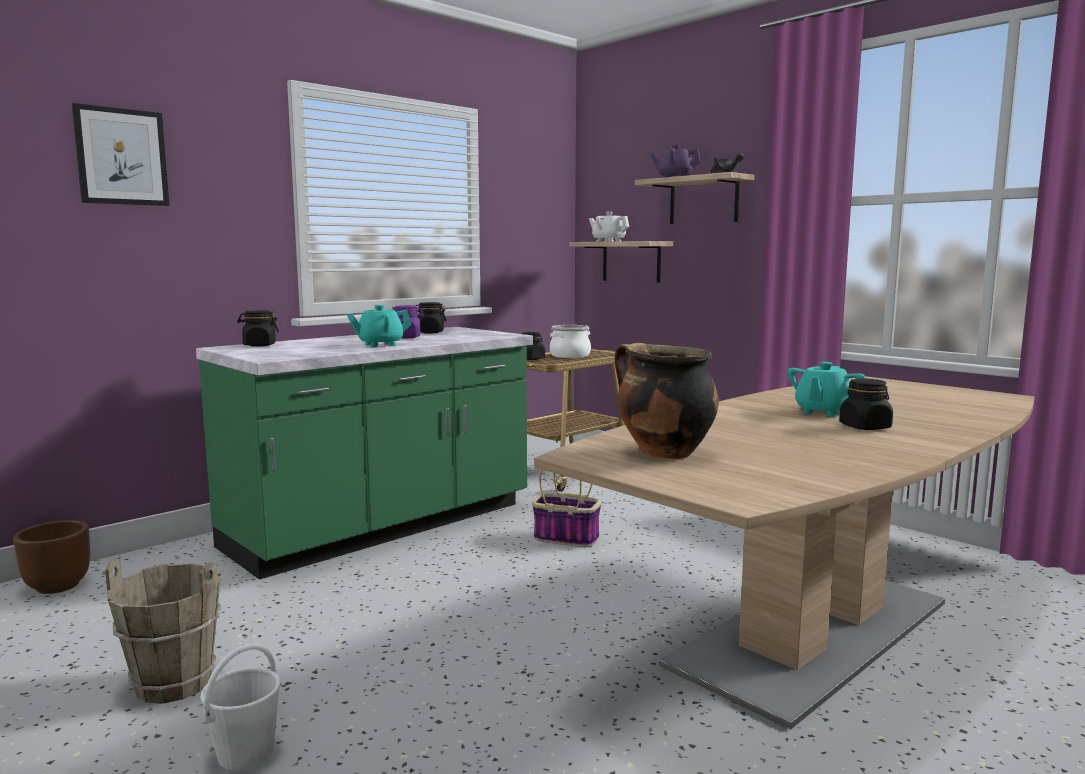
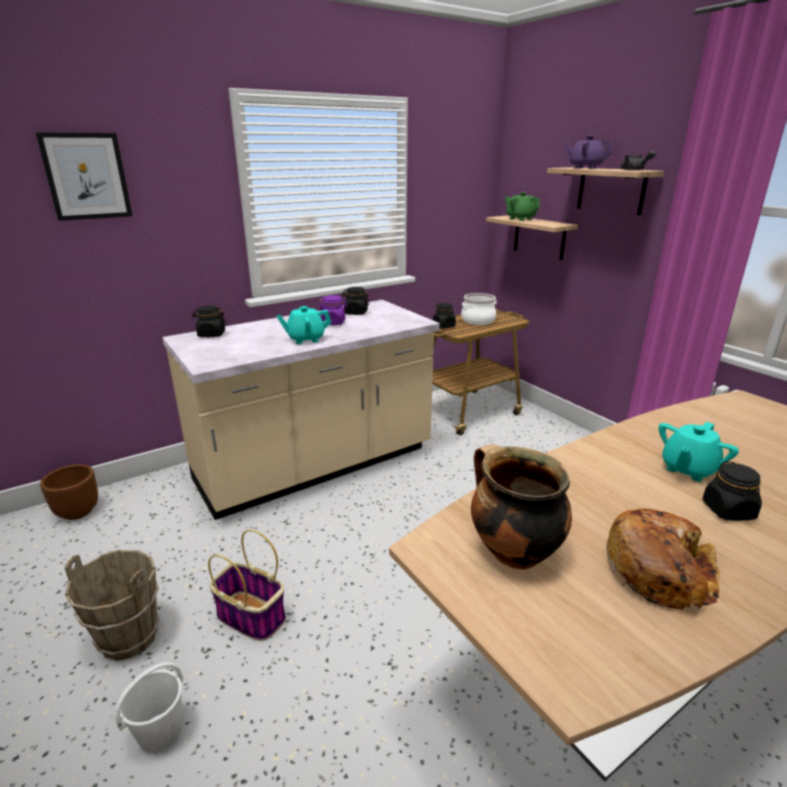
camera: 10 degrees right, 15 degrees up
(383, 527) = (316, 466): green counter -> beige counter
(564, 538) = (453, 494): basket -> basket (250, 616)
(608, 241) = (520, 219): white teapot -> green teapot
(808, 453) = (660, 570): none -> bread

